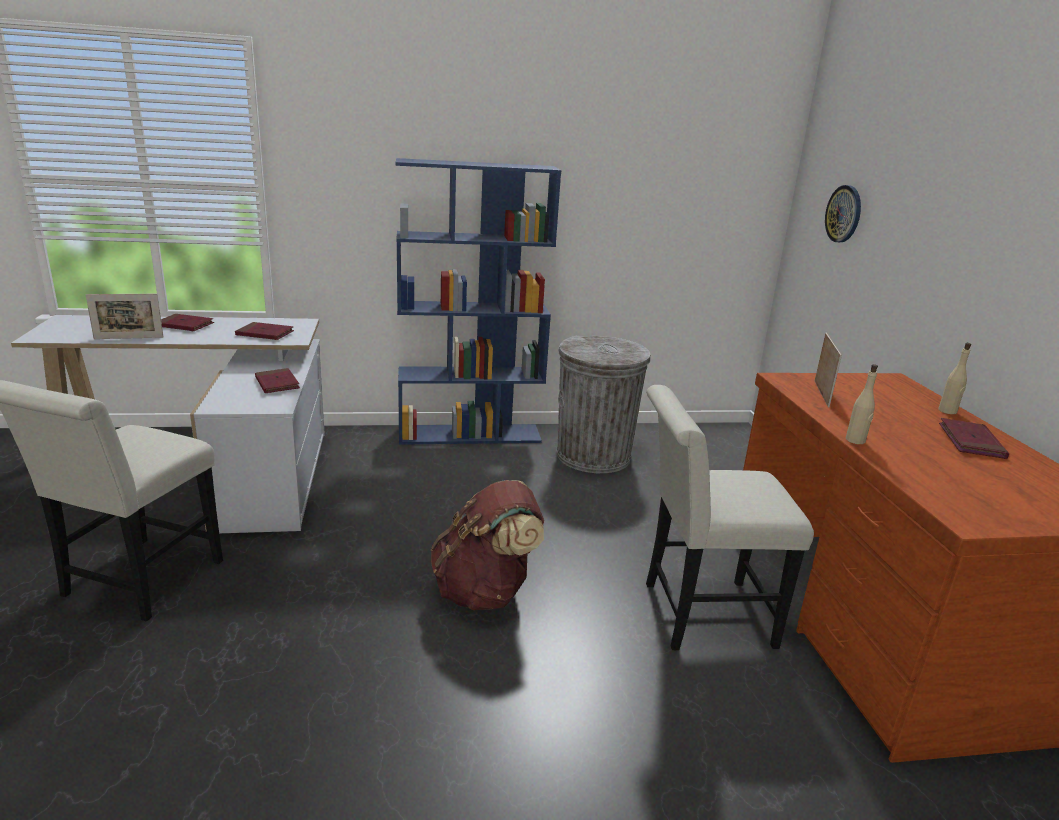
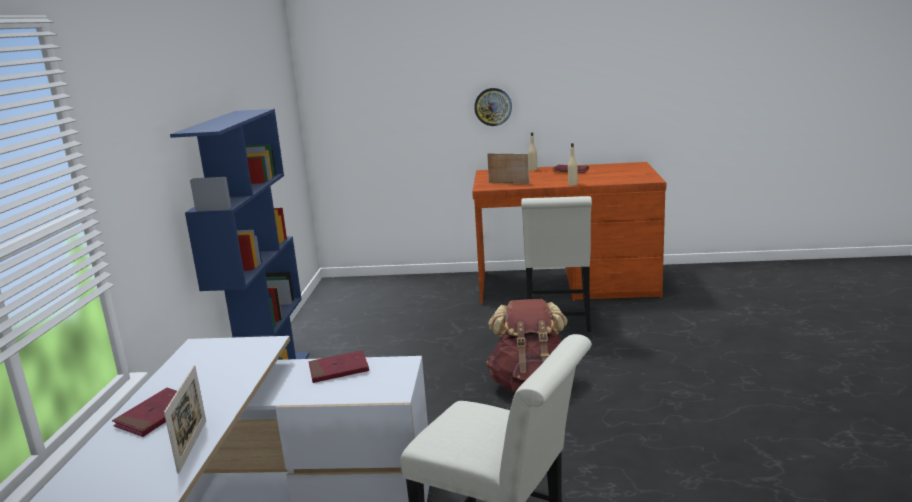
camera: 75 degrees left, 5 degrees down
(265, 334) = (233, 360): red book -> none
(593, 456) = (347, 335): grey trash can -> none
(844, 214) = (373, 98): wall clock -> wall clock (493, 106)

